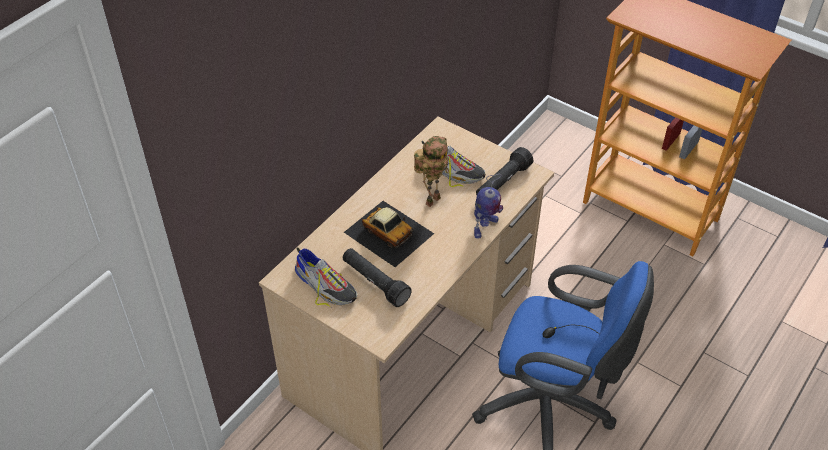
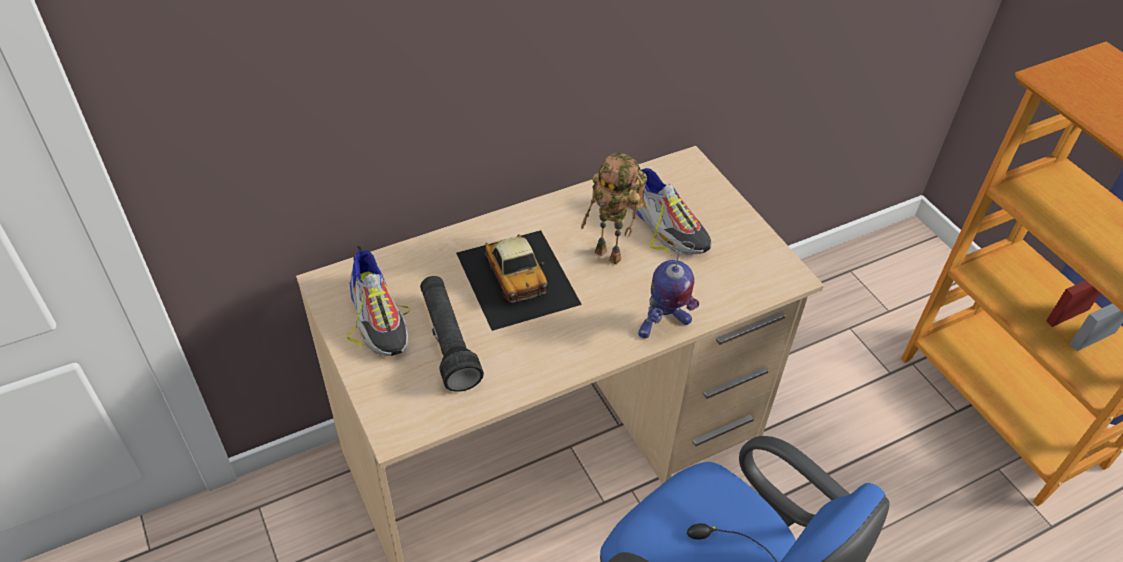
camera: 25 degrees right, 0 degrees up
(432, 199) = (611, 255): toy robot -> toy robot turned 60 degrees clockwise
(502, 183) = (732, 270): black flashlight -> none

